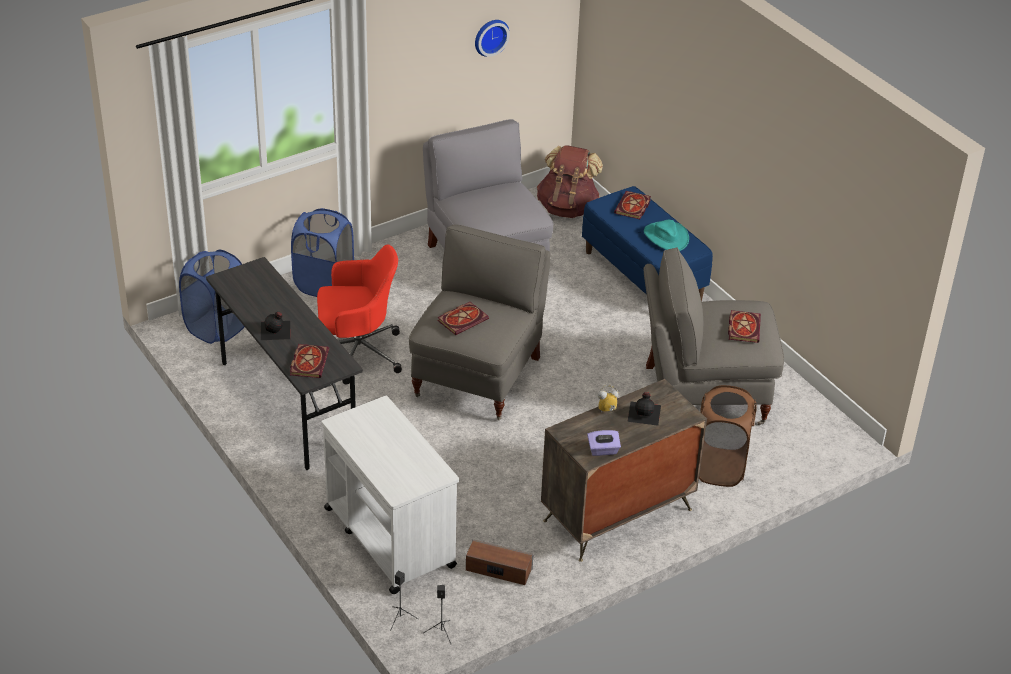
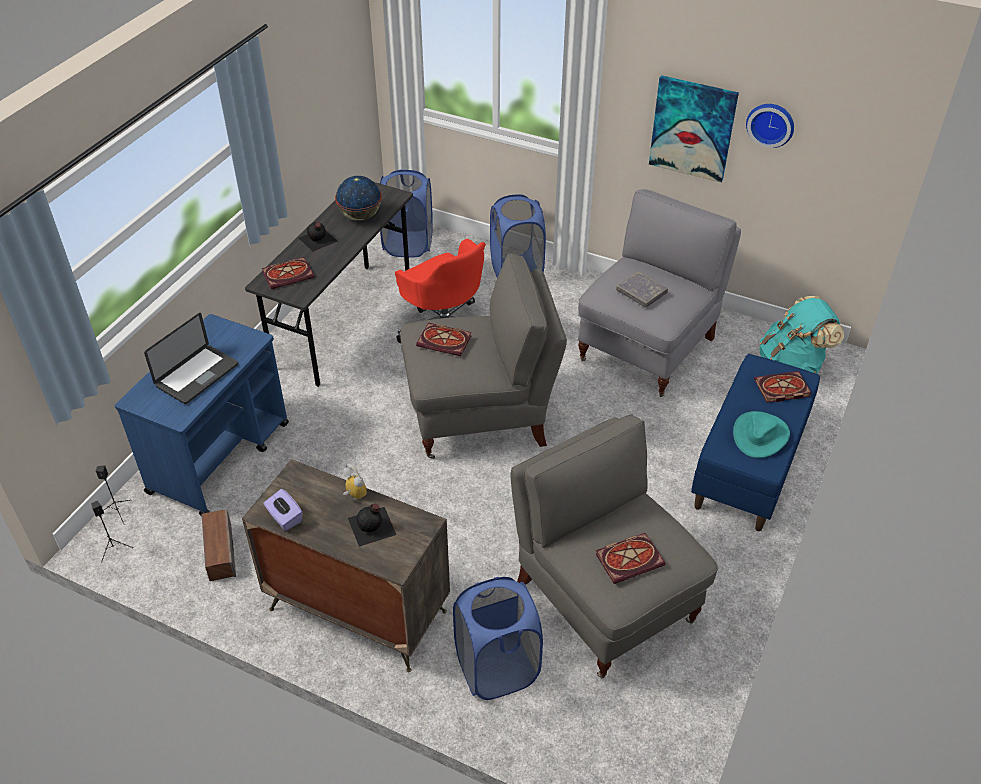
camera: 60 degrees right, 5 degrees up
(267, 296) = (360, 216): none -> globe
(389, 536) = (220, 457): white cart -> blue cart
(398, 450) = (197, 375): none -> laptop
(433, 72) = (692, 128): none -> picture
(500, 208) = (641, 292): none -> grey book
(568, 208) = (791, 365): brown backpack -> turquoise backpack
(720, 467) = (496, 668): brown laundry basket -> blue laundry basket

